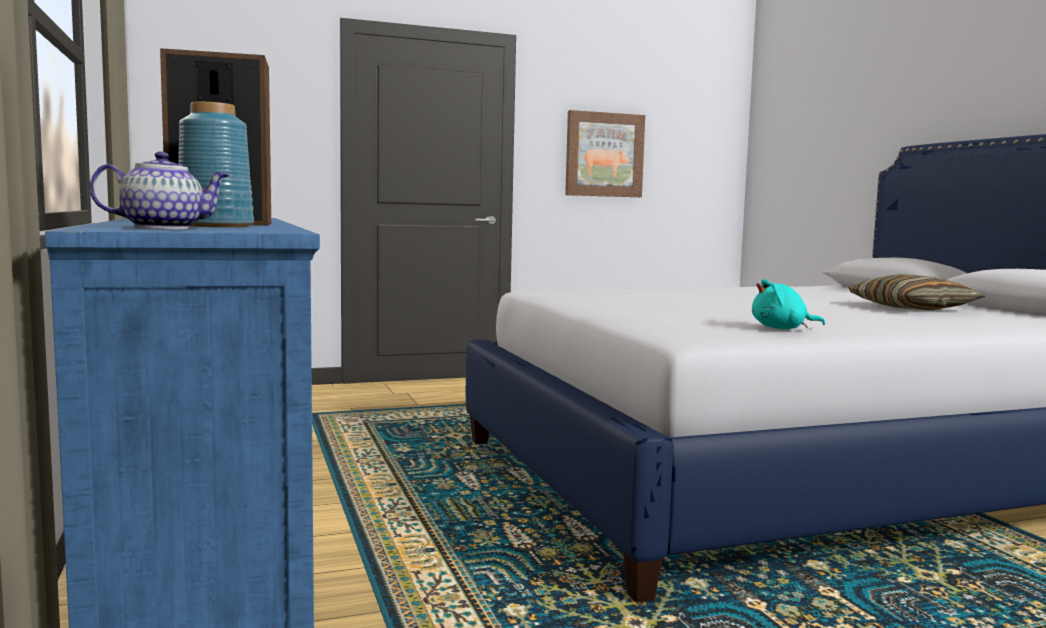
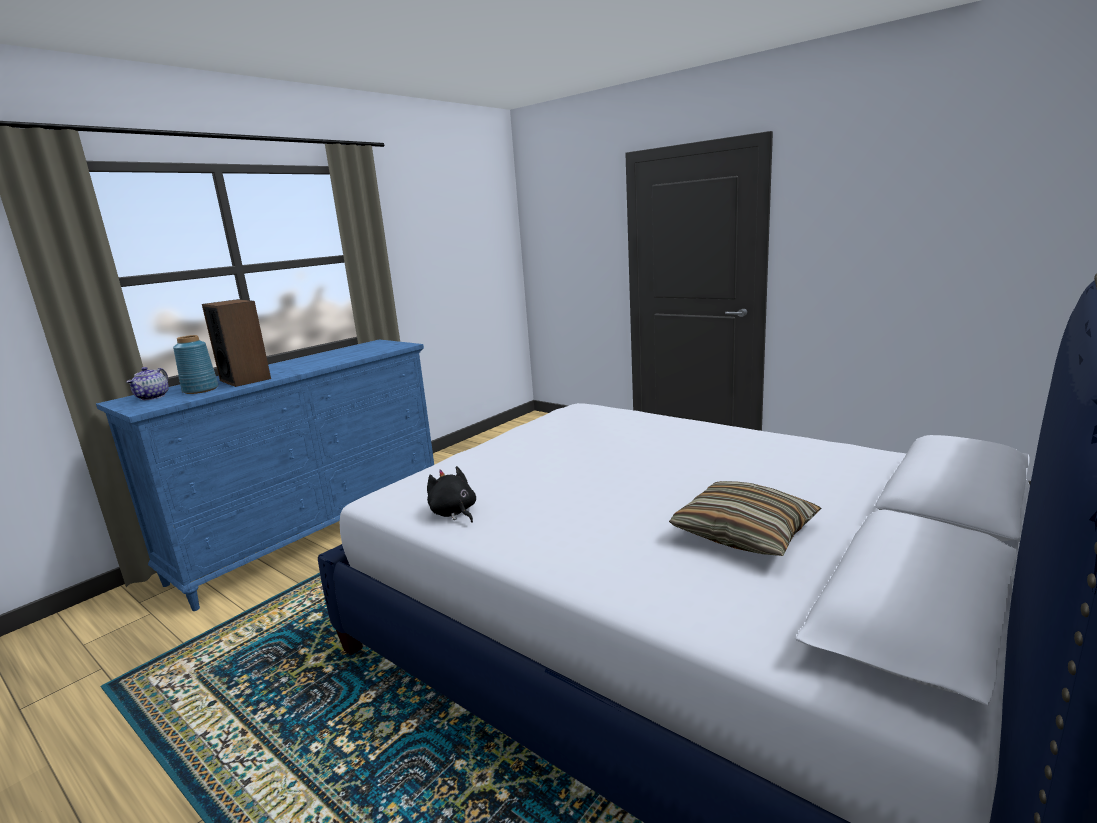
camera: 60 degrees right, 10 degrees up
(164, 228) = (153, 397): teapot -> teapot turned 60 degrees clockwise
(604, 155) = (872, 243): picture -> none
(782, 329) = (454, 513): turquoise plush toy -> black plush toy

